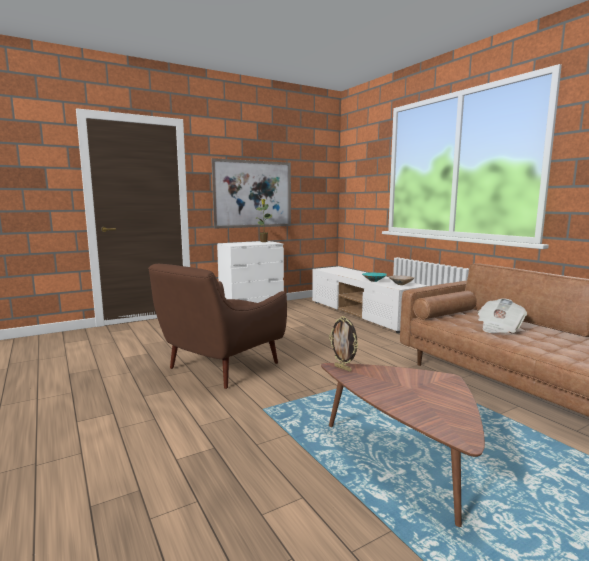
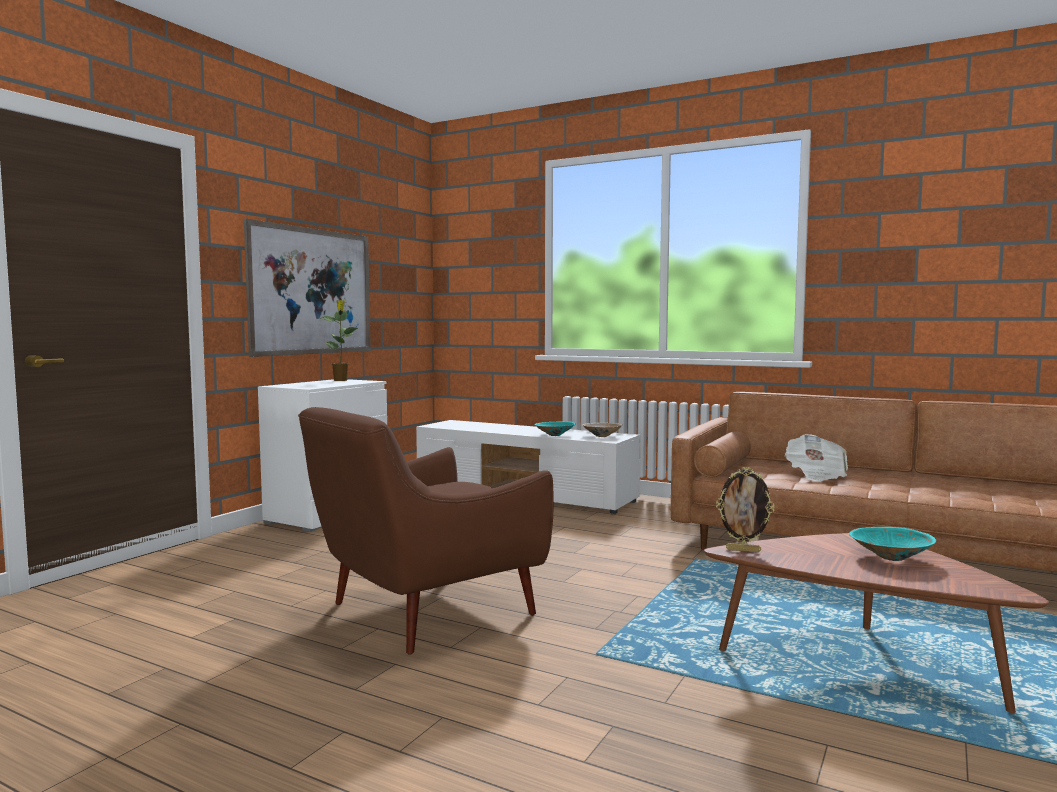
camera: 30 degrees left, 5 degrees down
(220, 367) = (423, 612): brown armchair -> brown armchair turned 45 degrees clockwise
(428, 394) = (889, 557): none -> turquoise bowl

